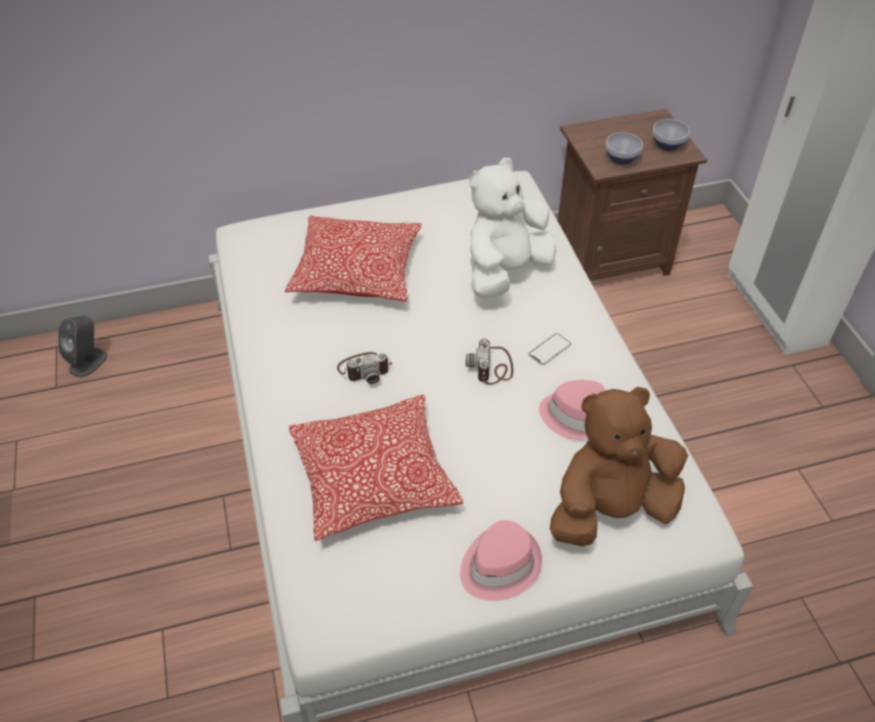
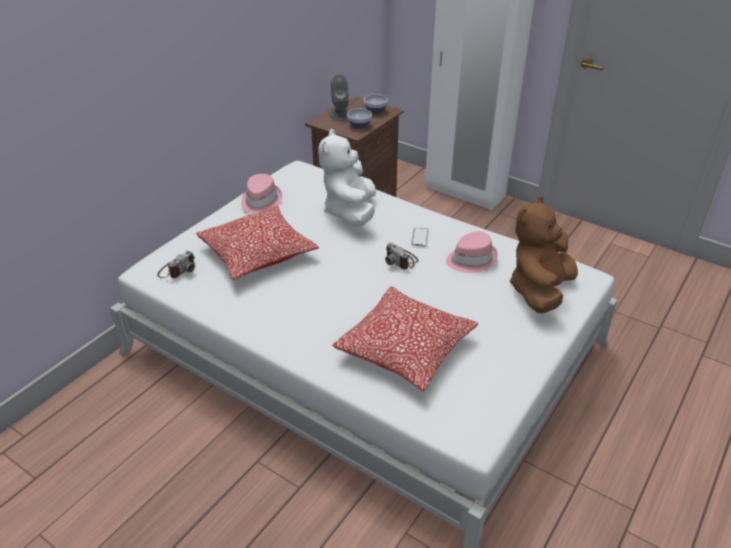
camera: 40 degrees left, 10 degrees down
(88, 362) = (46, 446): grey speaker -> grey speaker (339, 114)
(364, 369) = (330, 298): camera -> camera (177, 269)
(499, 565) = (521, 347): pink hat -> pink hat (260, 201)

